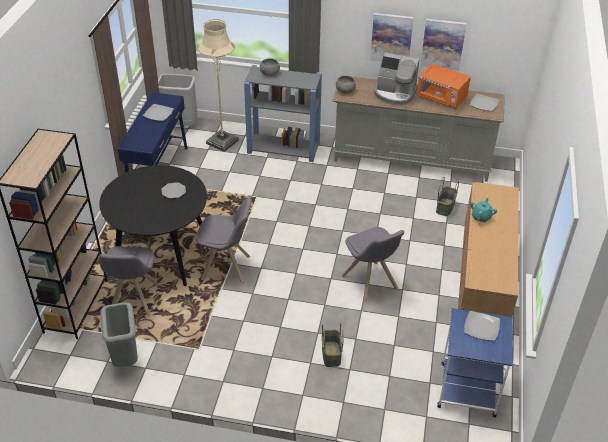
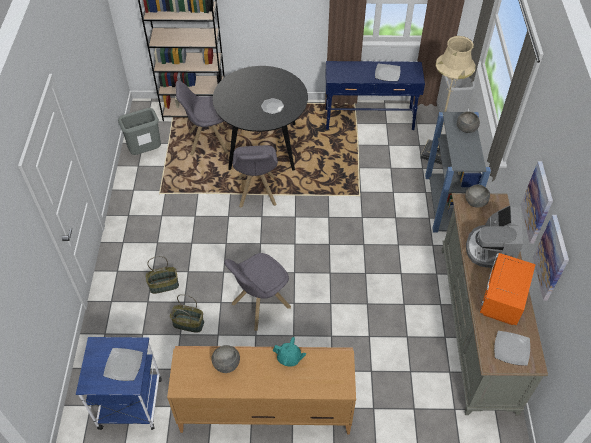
camera: 80 degrees right, 10 degrees up
(445, 207) = (398, 368): basket -> basket (189, 323)
(485, 254) = (226, 363): none -> grey bowl

